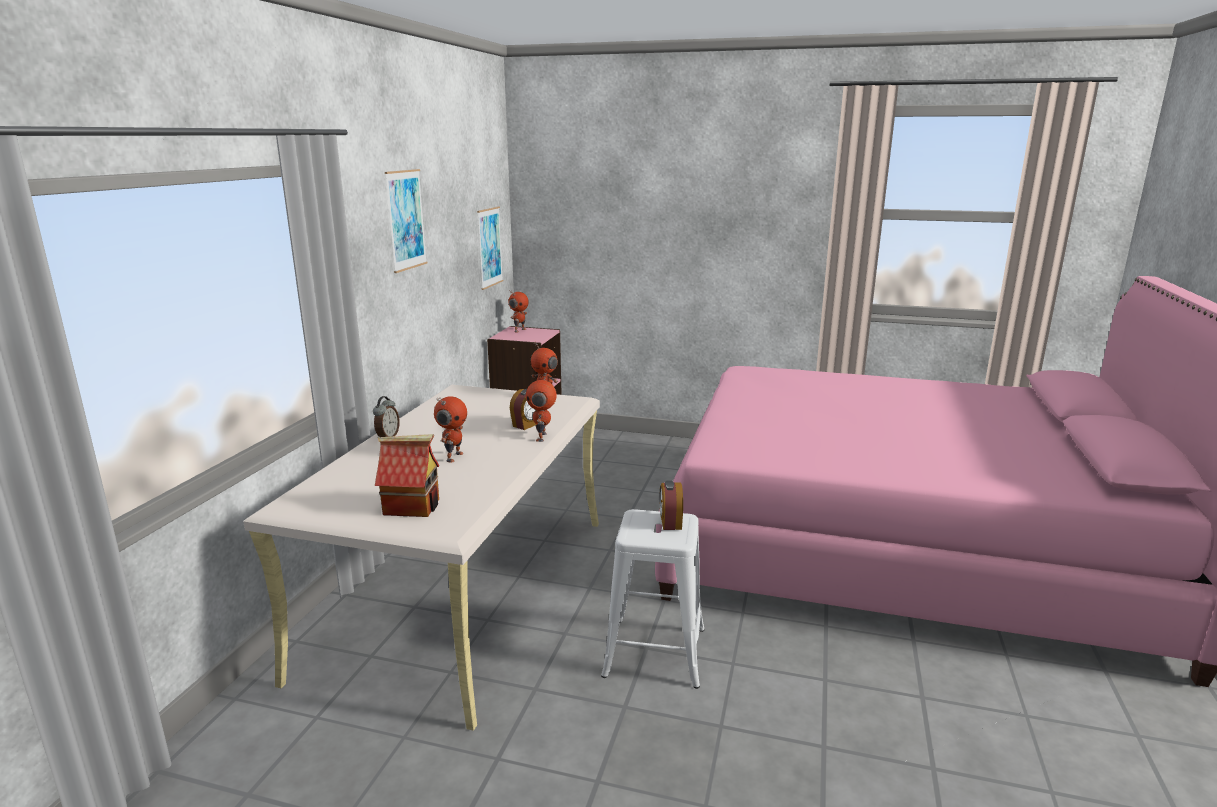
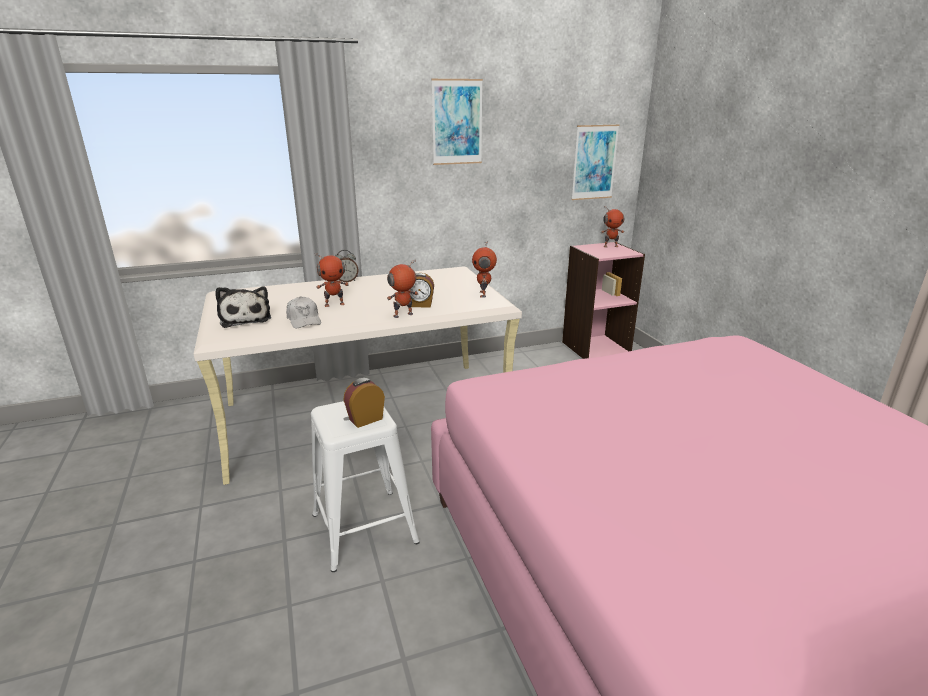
camera: 55 degrees right, 5 degrees up
(413, 506) = (245, 318): toy house -> plush toy
(474, 479) = (304, 320): none -> white cap

